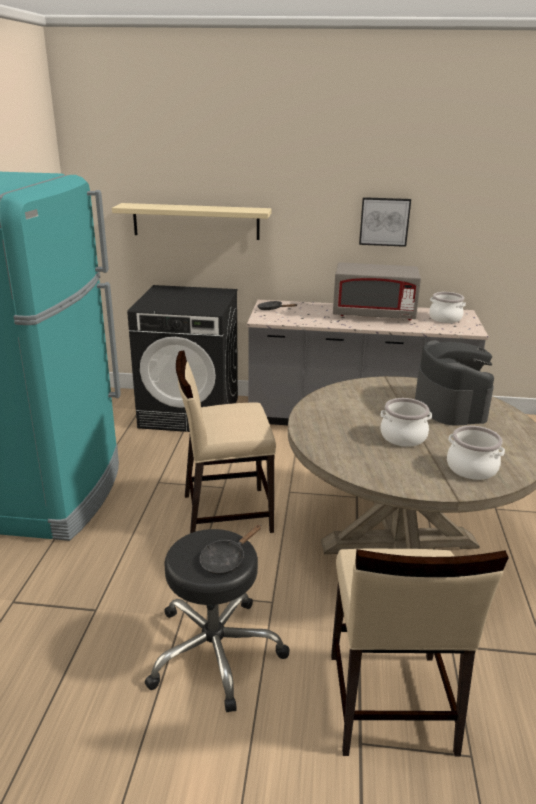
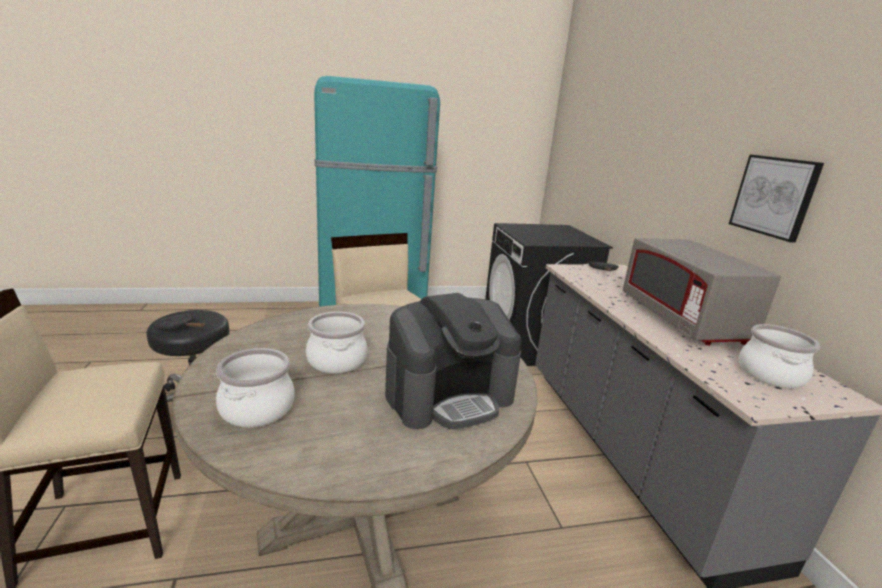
camera: 70 degrees right, 5 degrees down
(196, 221) = (606, 169): beige shelf -> none

